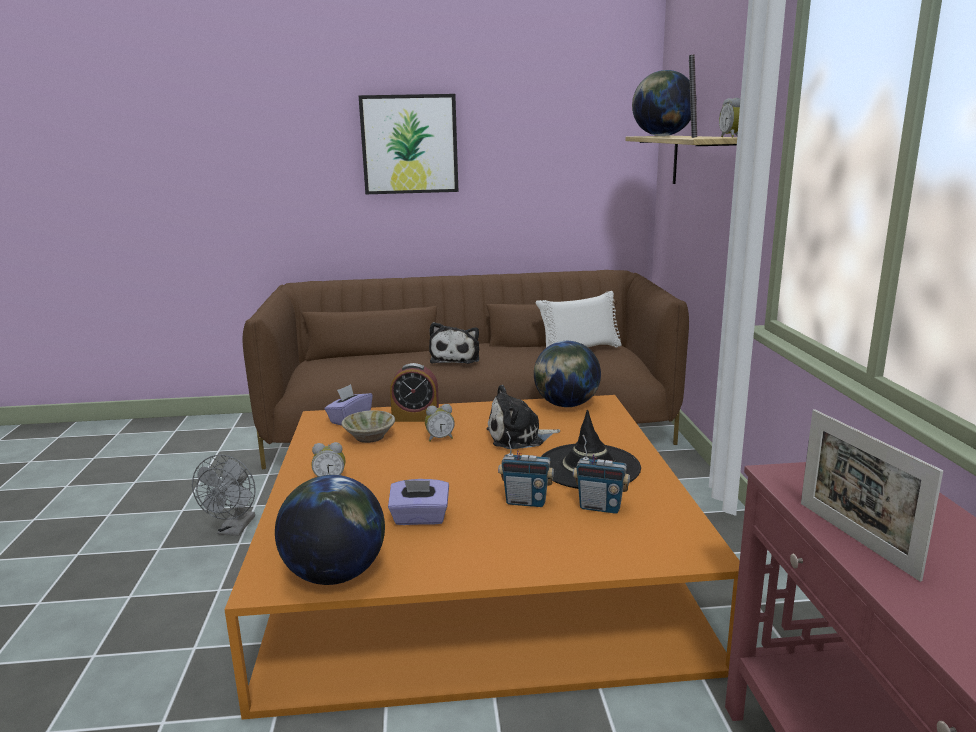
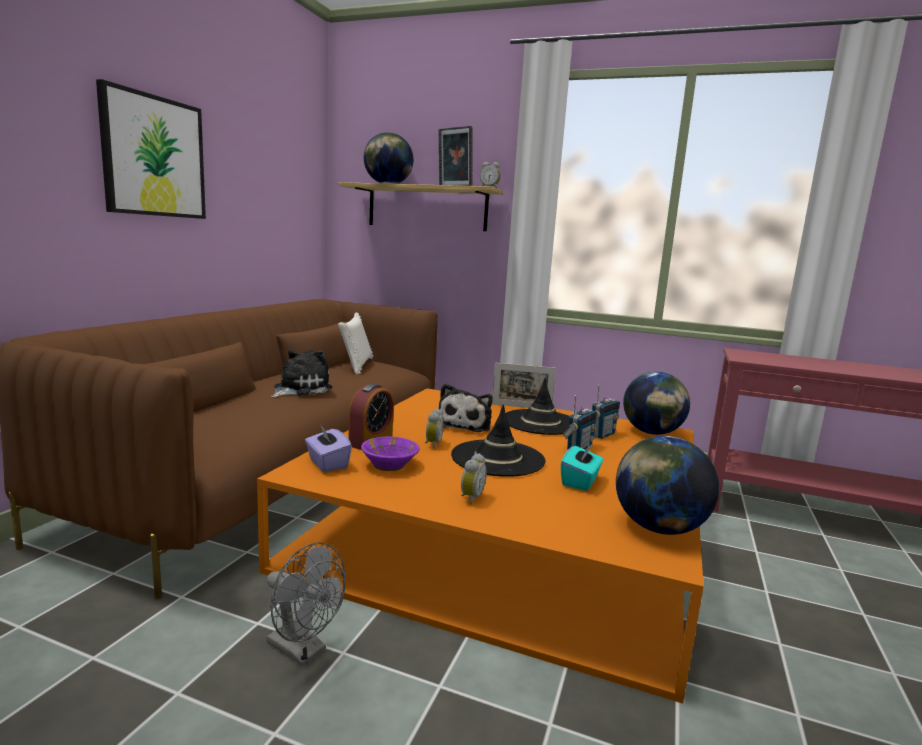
camera: 65 degrees left, 5 degrees down
(369, 437) = (389, 465): beige bowl -> purple bowl
(420, 518) = (580, 481): purple tissue box -> turquoise tissue box
(438, 470) = (498, 458): none -> black hat
(456, 358) = (299, 389): plush toy -> plush toy turned 90 degrees counterclockwise
(566, 405) = (425, 401): globe -> globe (652, 433)
(855, 539) = (815, 367): picture frame -> picture frame (521, 407)

